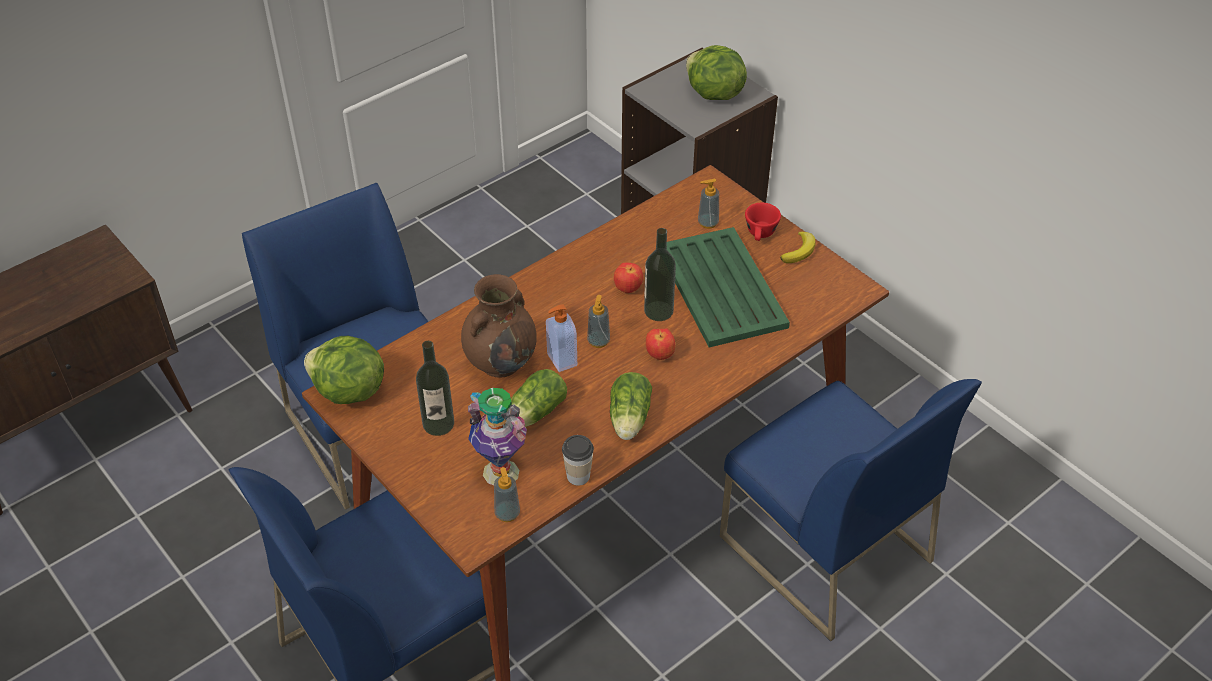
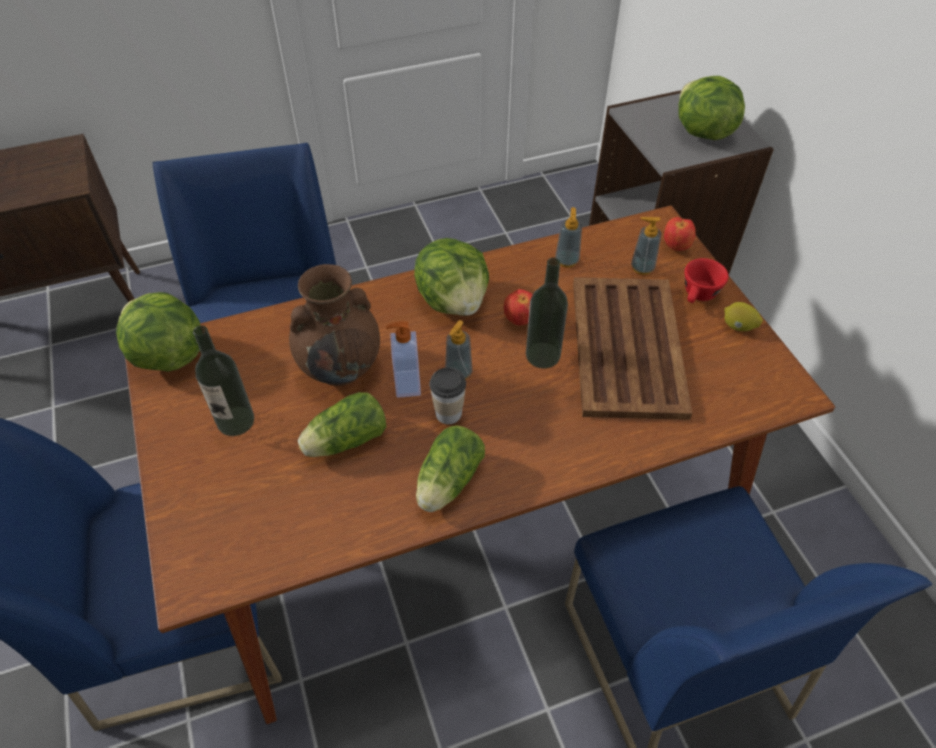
camera: 20 degrees right, 5 degrees up
(500, 473) = (267, 505): vase -> none
(507, 513) = (247, 563): soap dispenser -> soap dispenser (566, 261)
(566, 287) = (454, 301): none -> lettuce
(578, 476) = (353, 539): cup -> cup (448, 413)
(660, 355) = (521, 410): apple -> apple (676, 247)
(721, 286) = (627, 345): green tray -> brown tray
(799, 250) = (738, 326): banana -> lemon

